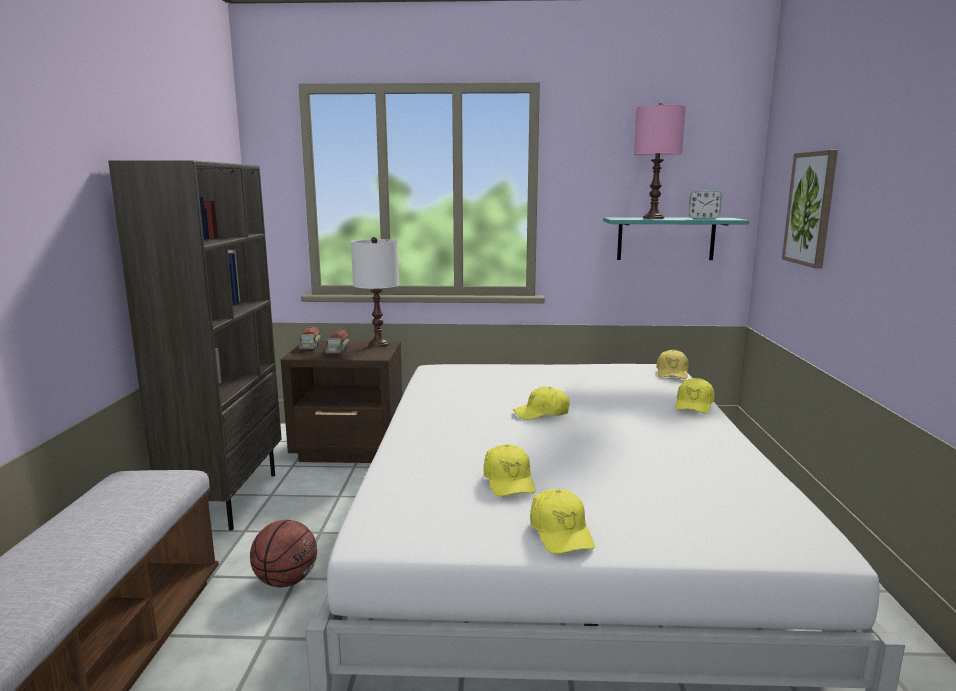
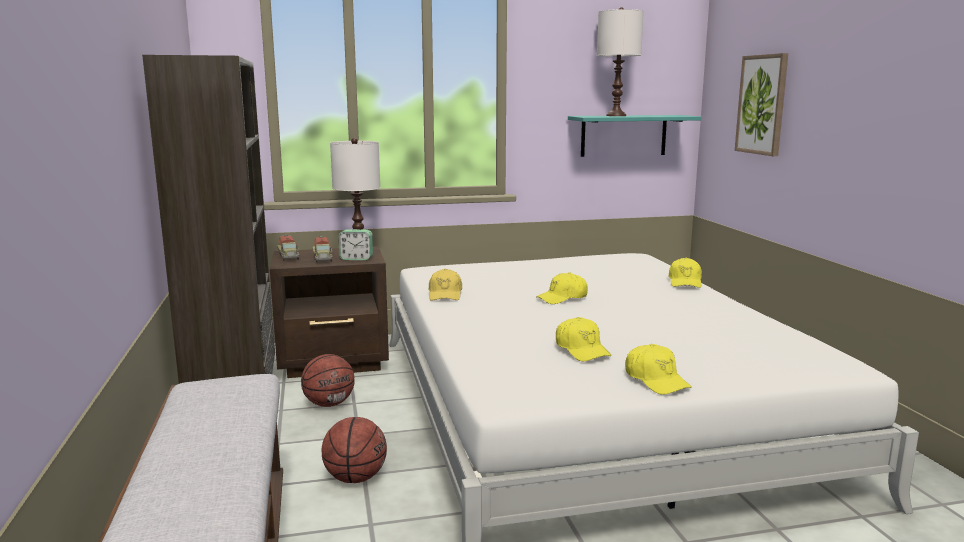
camera: 15 degrees left, 0 degrees up
(316, 494) = (329, 404): none -> basketball
(653, 218) = (616, 115): pink table lamp -> white table lamp
(672, 373) = (648, 259): yellow cap -> yellow cap (445, 294)
(703, 218) = (660, 115): alarm clock -> alarm clock (356, 258)

